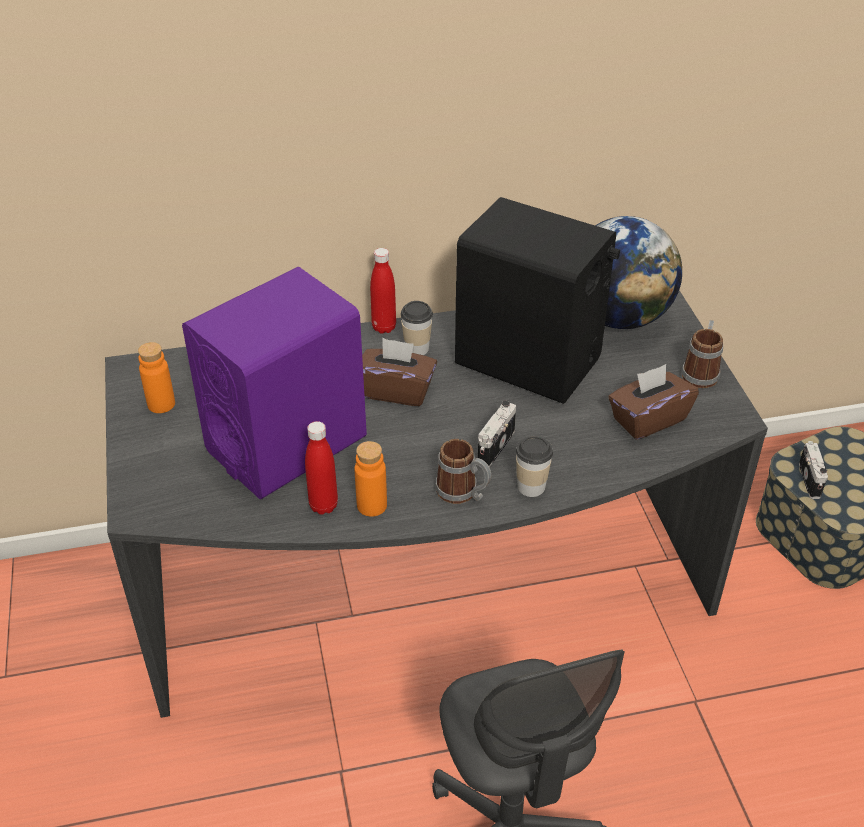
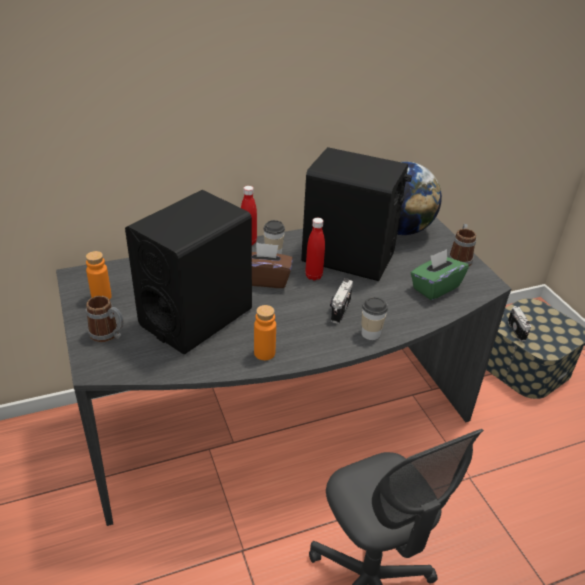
camera: 10 degrees left, 5 degrees down
(287, 443) = (196, 317): purple speaker -> black speaker
(323, 506) = (230, 355): red bottle -> red bottle (313, 276)
(463, 493) = (326, 341): mug -> mug (108, 335)
(648, 419) = (435, 287): brown tissue box -> green tissue box

